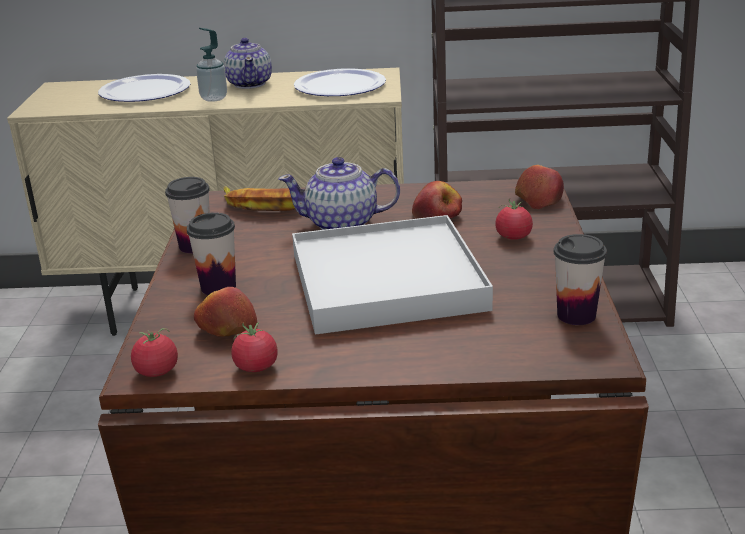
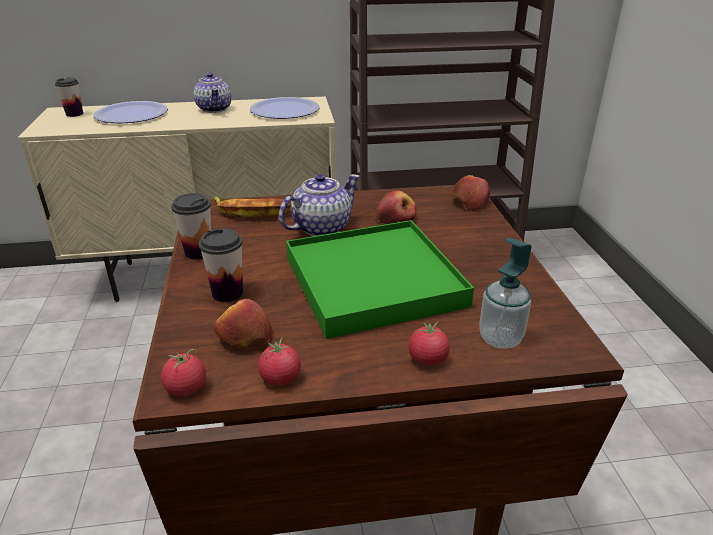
camera: 10 degrees left, 5 degrees up
(214, 98) = (188, 120): soap dispenser -> soap dispenser (500, 338)
(342, 224) = (320, 228): teapot -> teapot turned 150 degrees clockwise
(386, 281) = (373, 281): white tray -> green tray
(513, 237) = (463, 236): tomato -> tomato (427, 359)
(576, 315) = (542, 309): cup -> cup (74, 114)

